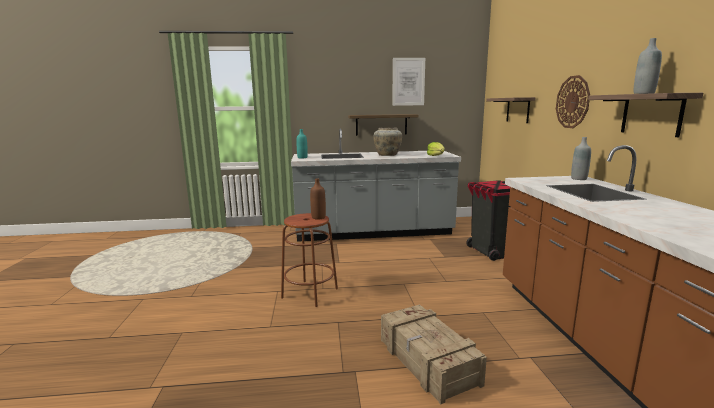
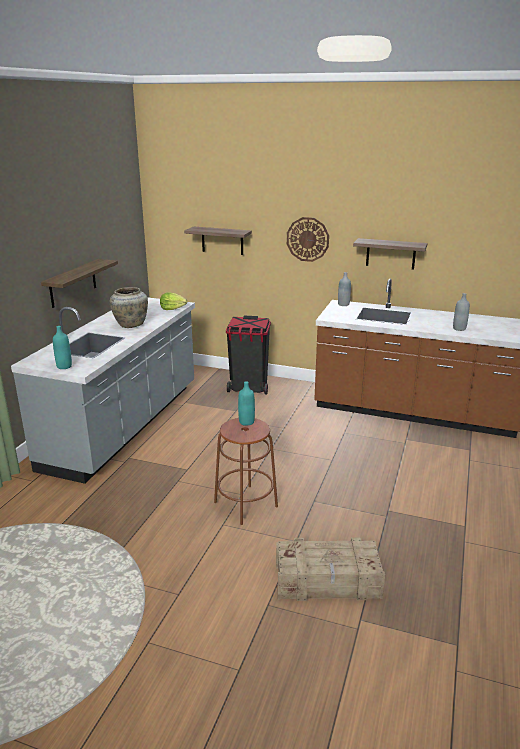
camera: 65 degrees left, 10 degrees up
(318, 217) = (246, 422): brown bottle -> turquoise bottle
(408, 82) = (88, 218): picture -> none
(427, 362) = (392, 477): crate -> crate (328, 581)
(644, 93) = (396, 243): grey bottle -> grey bottle (459, 329)

